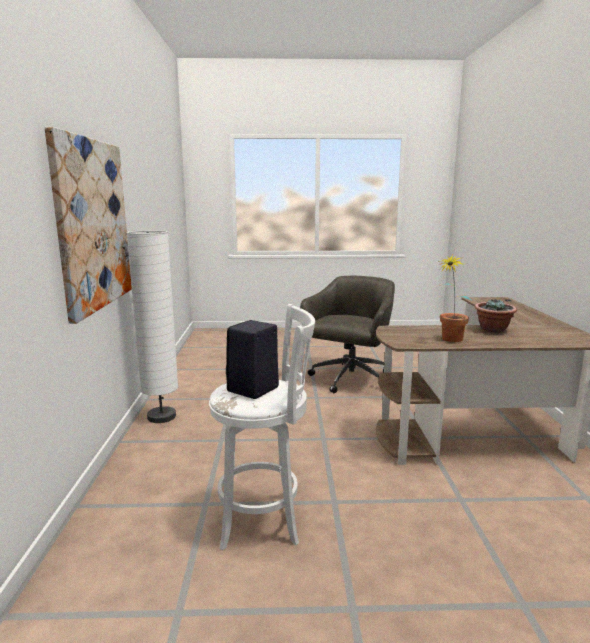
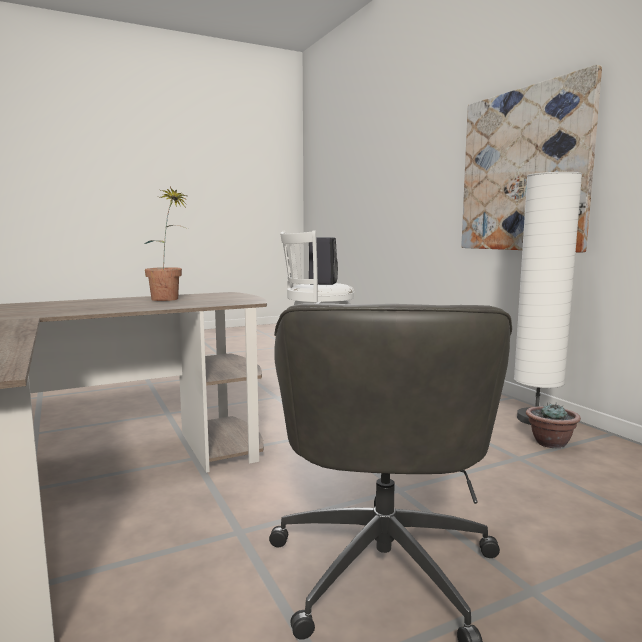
camera: 155 degrees right, 5 degrees down
(493, 330) = (89, 309): potted plant -> potted plant (550, 443)

